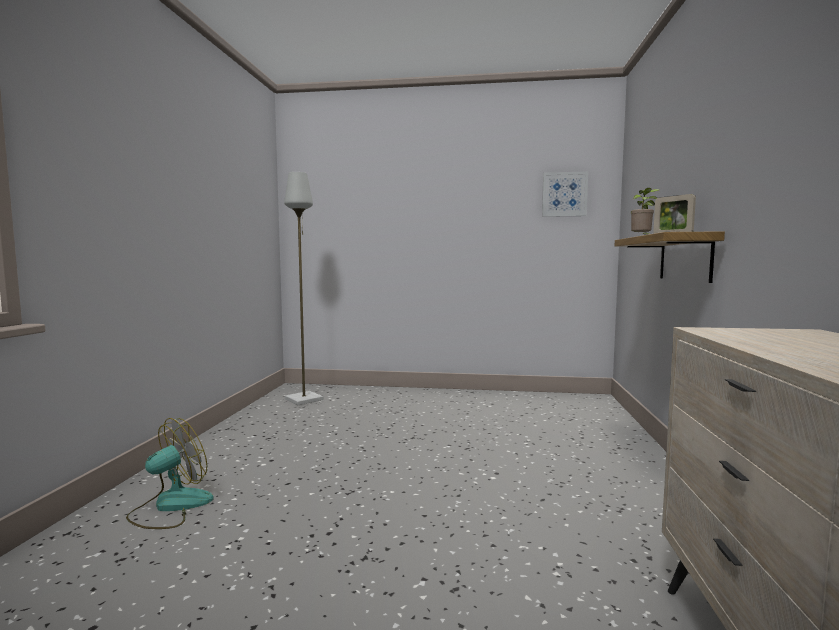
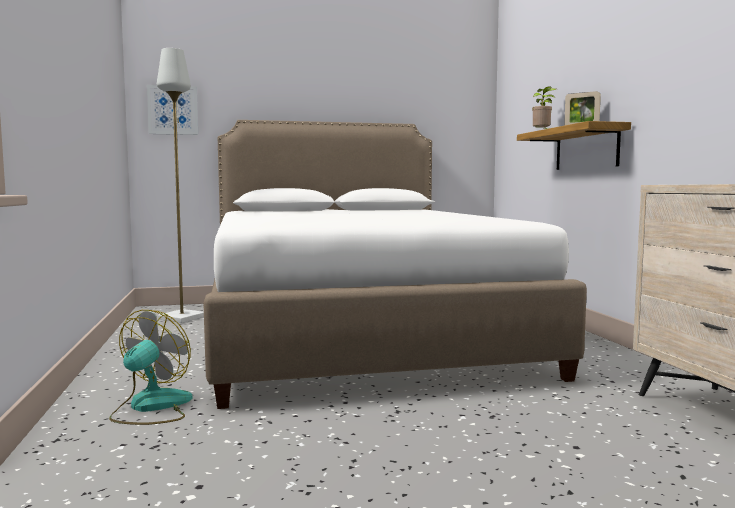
camera: 20 degrees left, 0 degrees up
(427, 435) = (356, 332): none -> white bed
(564, 194) = (446, 93): picture -> picture (173, 110)

